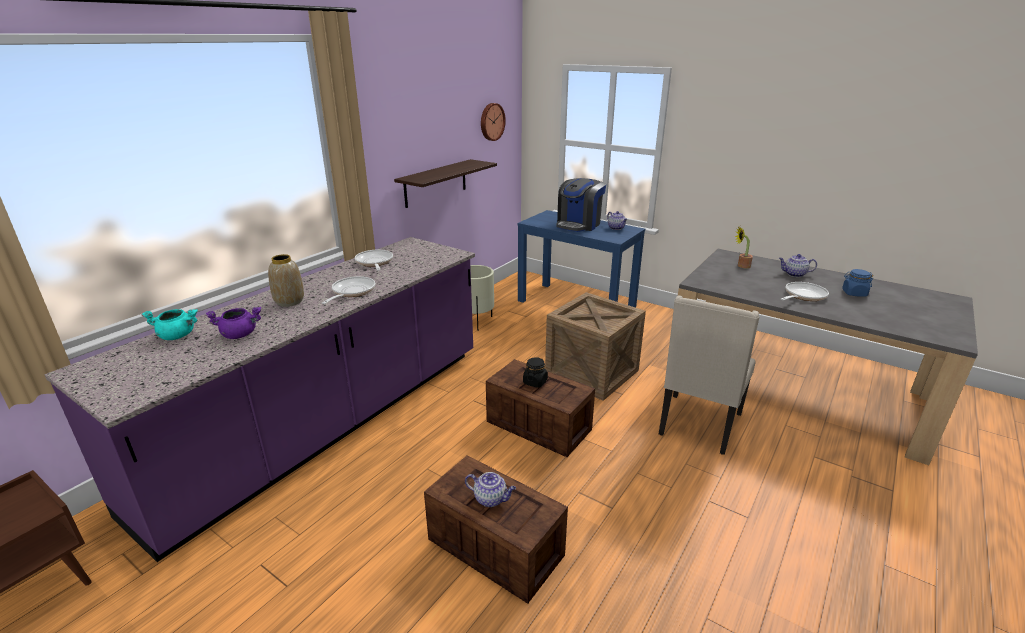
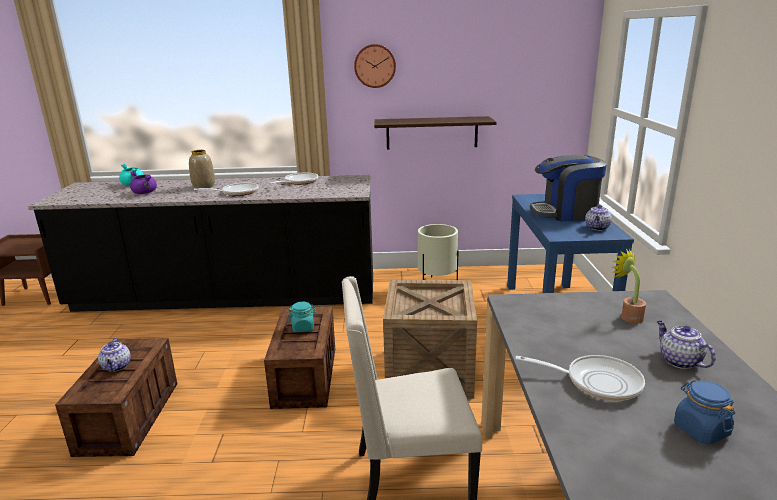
camera: 55 degrees right, 5 degrees down
(329, 424) = (227, 297): purple counter -> black counter
(491, 122) = (531, 79): wall clock -> wall clock (375, 66)
(535, 382) = (303, 327): black jar -> turquoise jar

